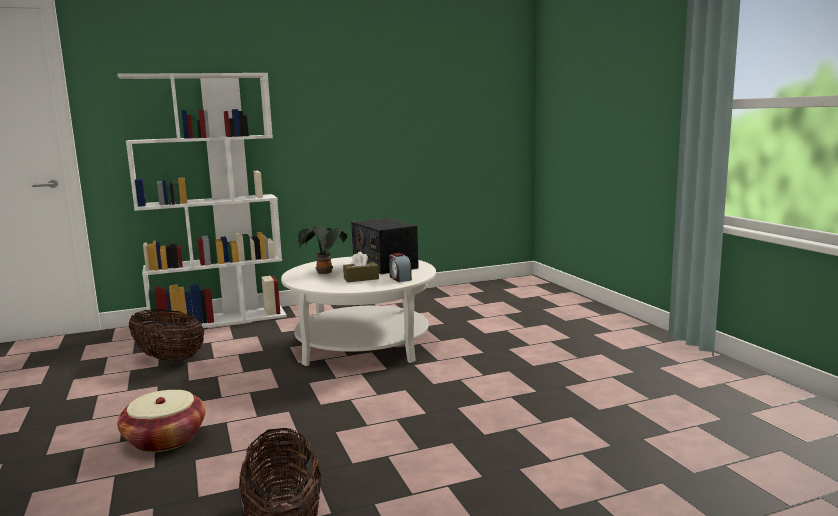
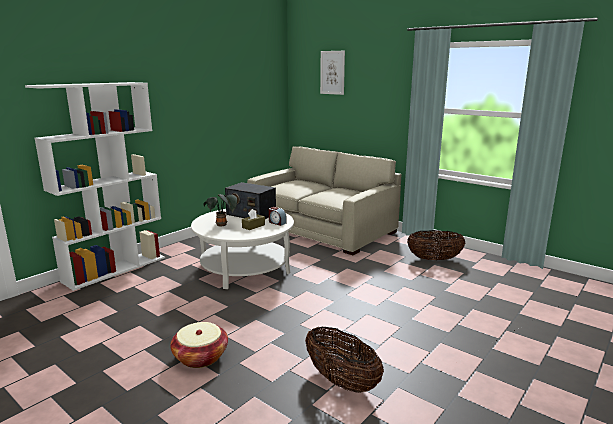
camera: 30 degrees left, 5 degrees up
(169, 359) = (118, 304): basket -> basket (434, 259)
(543, 310) = (323, 228): none -> beige sofa
(586, 57) = (332, 72): none -> picture

